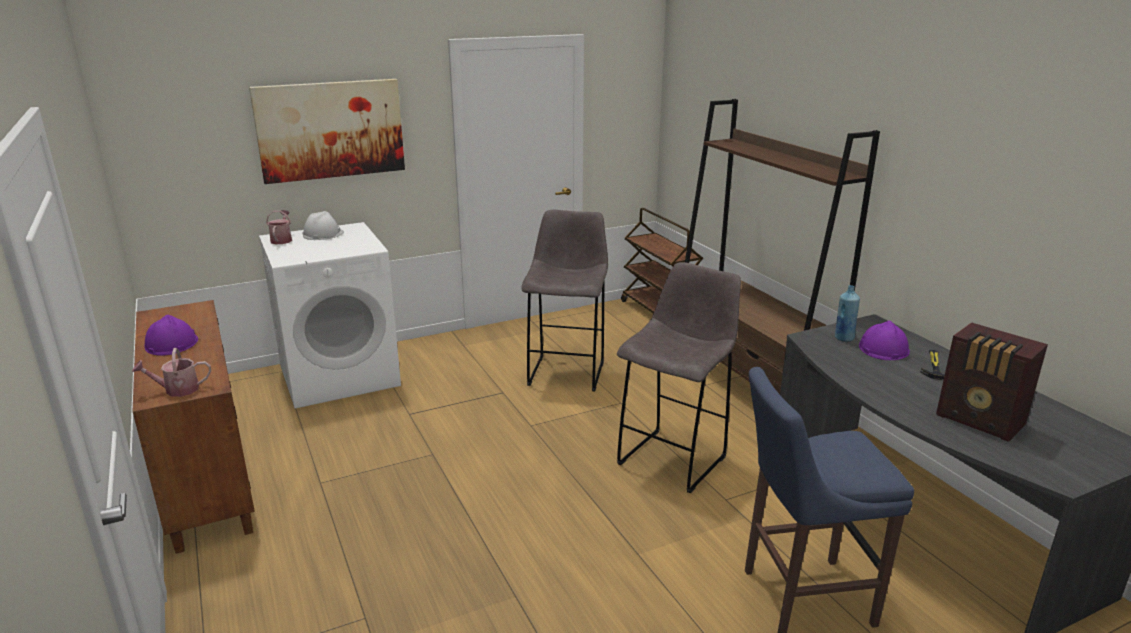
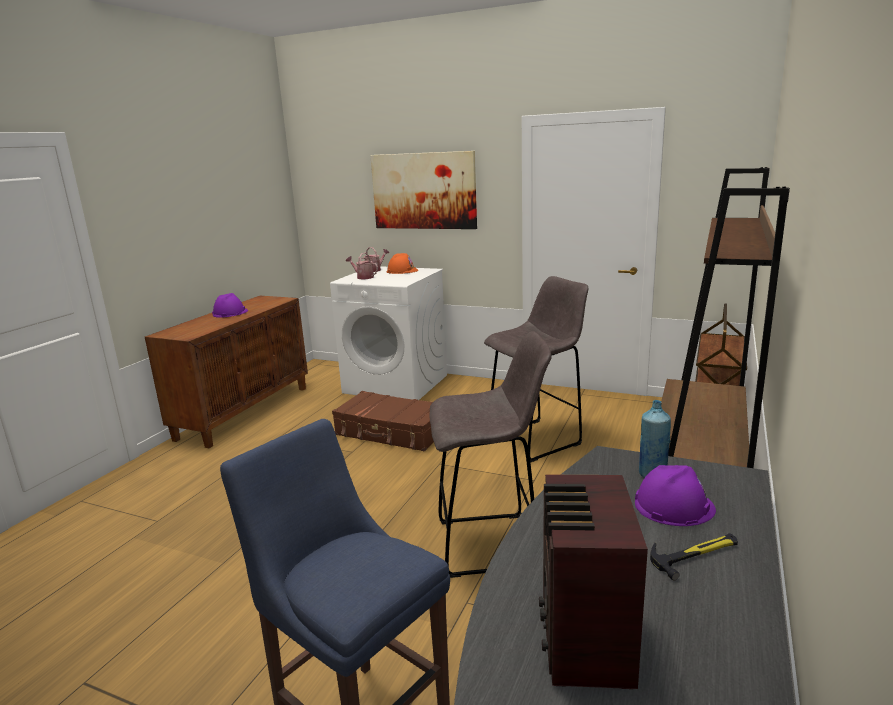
camera: 50 degrees right, 5 degrees down
(177, 390) = (177, 333): watering can -> watering can (363, 277)
(323, 234) = (402, 271): white hard hat -> orange hard hat
(434, 420) = (392, 432): none -> brown suitcase

